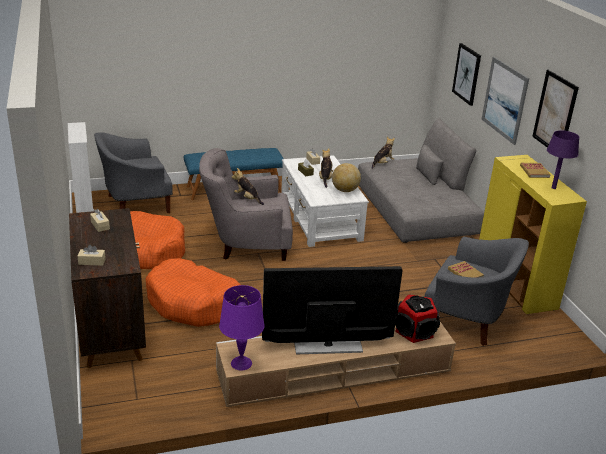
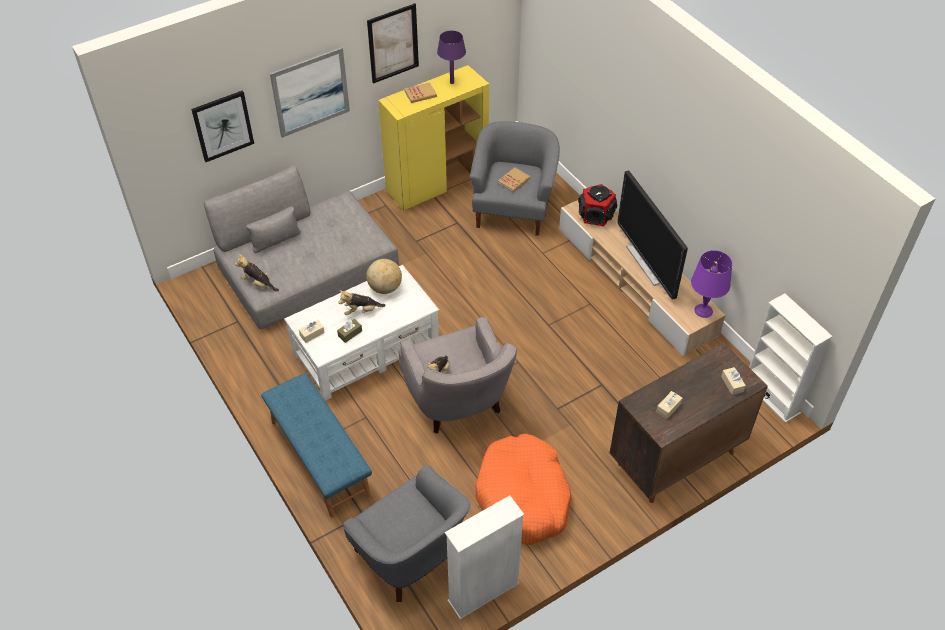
camera: 105 degrees left, 20 degrees up
(126, 420) = (771, 396): none -> white bookcase
(194, 303) = (594, 409): orange dog bed -> none

